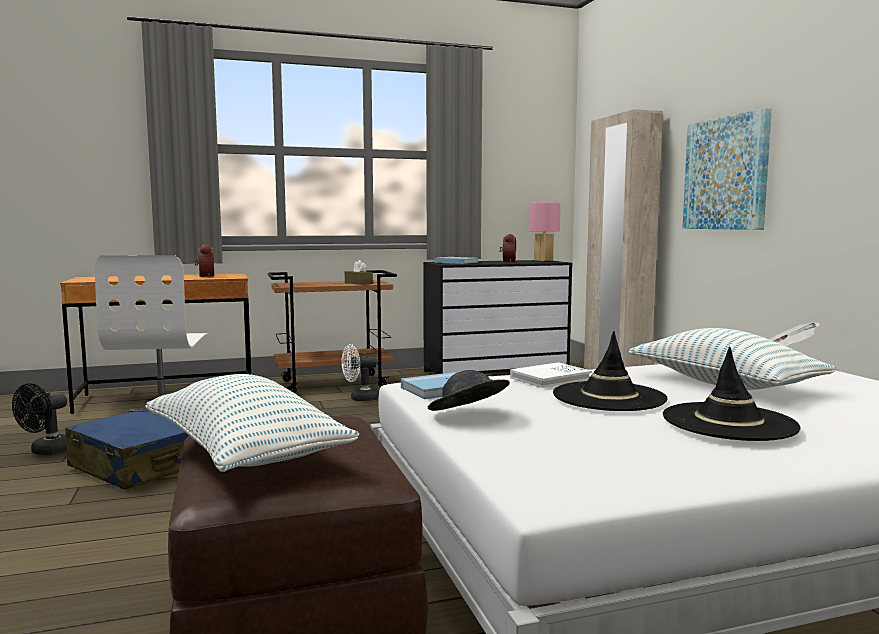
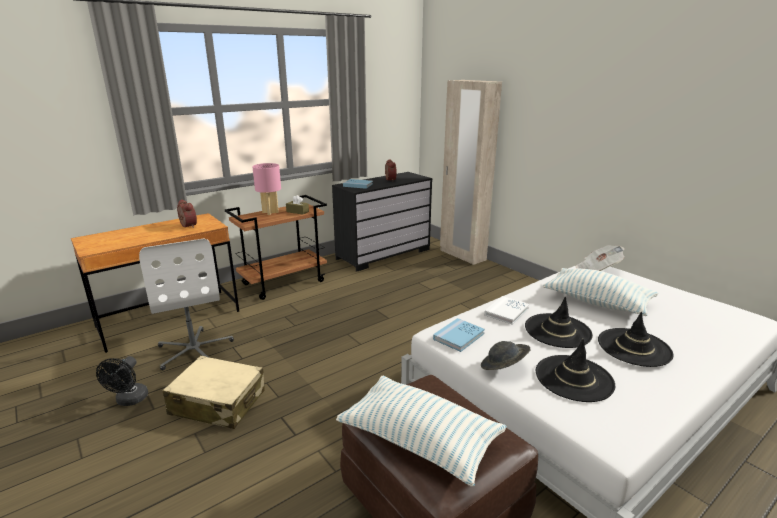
camera: 20 degrees left, 15 degrees up
(135, 467) = (218, 403): blue suitcase -> beige suitcase
(360, 398) = (315, 297): white fan -> none
(544, 260) = (409, 174): pink table lamp -> pink table lamp (270, 212)
(570, 435) = (574, 378): none -> black hat
(726, 173) = (550, 135): picture -> none

